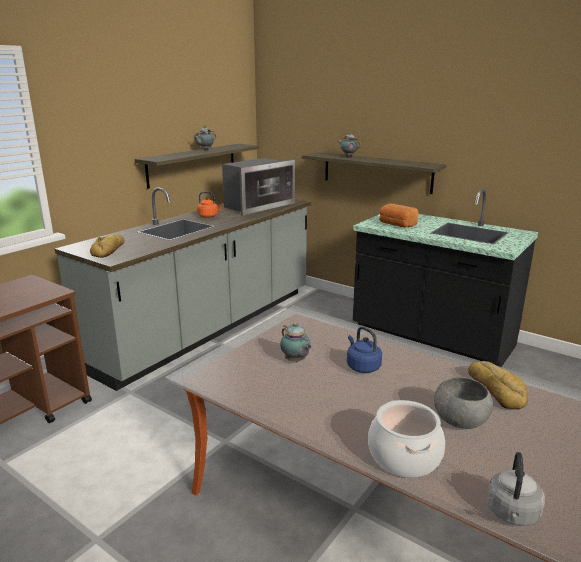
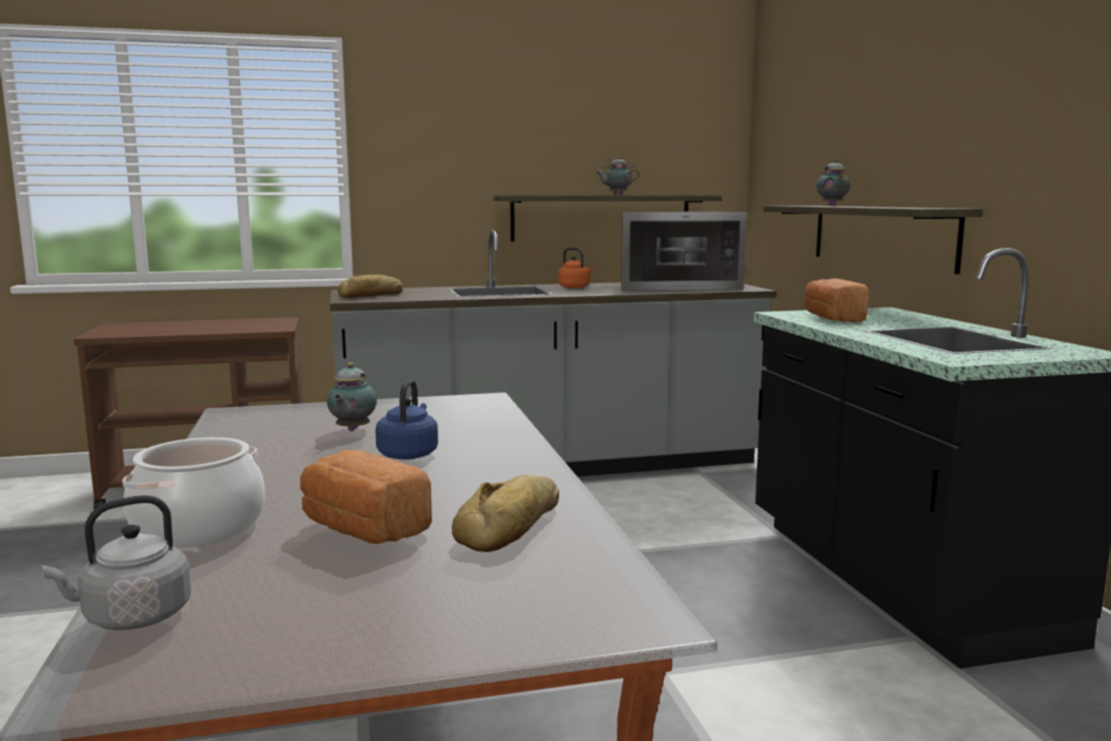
camera: 40 degrees right, 10 degrees down
(459, 420) = (362, 529): grey bowl -> bread

